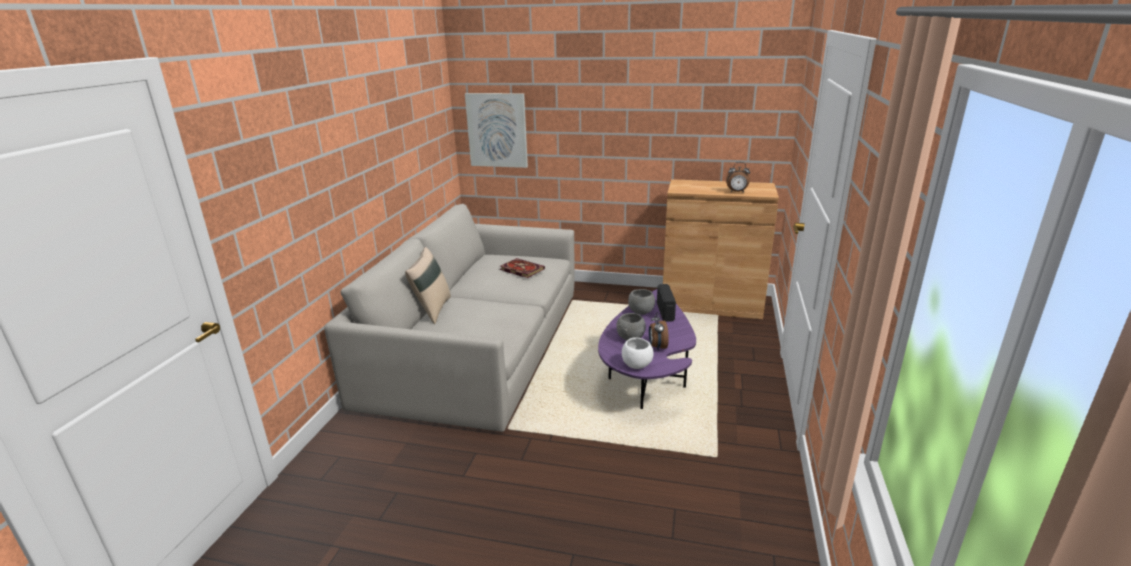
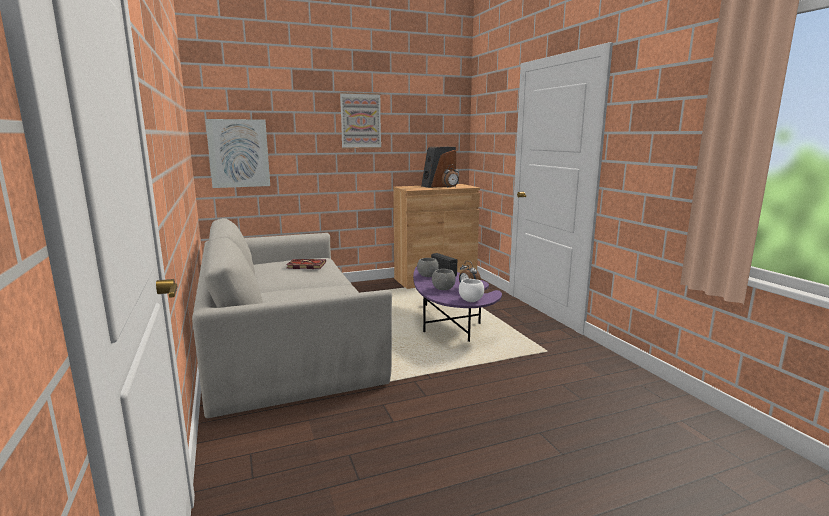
camera: 35 degrees left, 10 degrees down
(432, 310) = (263, 300): beige pillow -> none
(635, 94) = (360, 121): none -> picture
(727, 186) = (438, 186): none -> speaker

